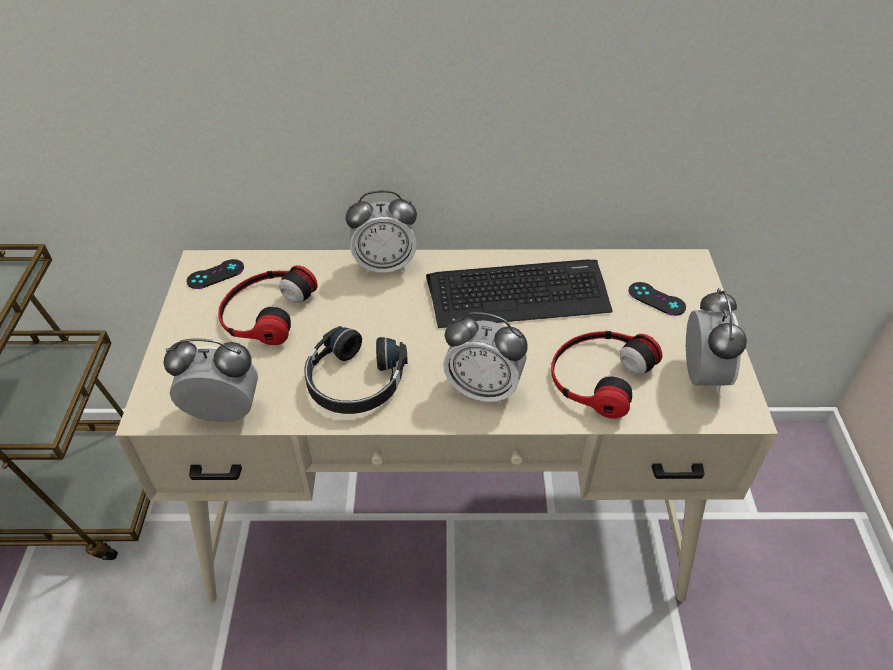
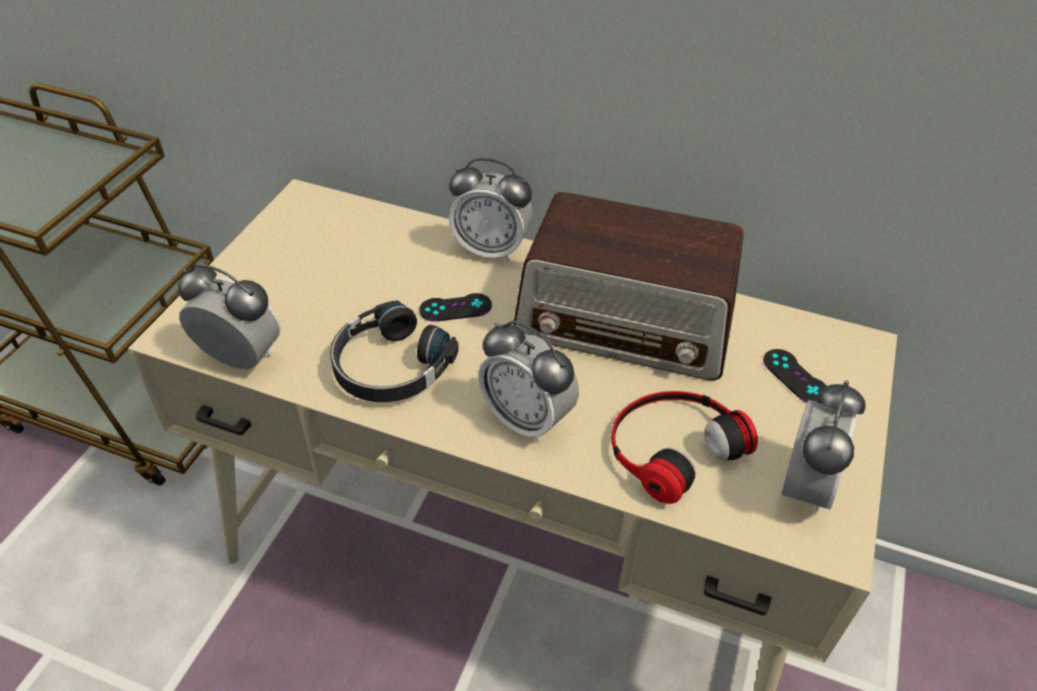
camera: 20 degrees right, 0 degrees up
(215, 274) = (310, 212): black game controller -> black game controller (455, 308)
(265, 311) = (338, 264): headphones -> none
(518, 294) = (626, 323): keyboard -> radio

